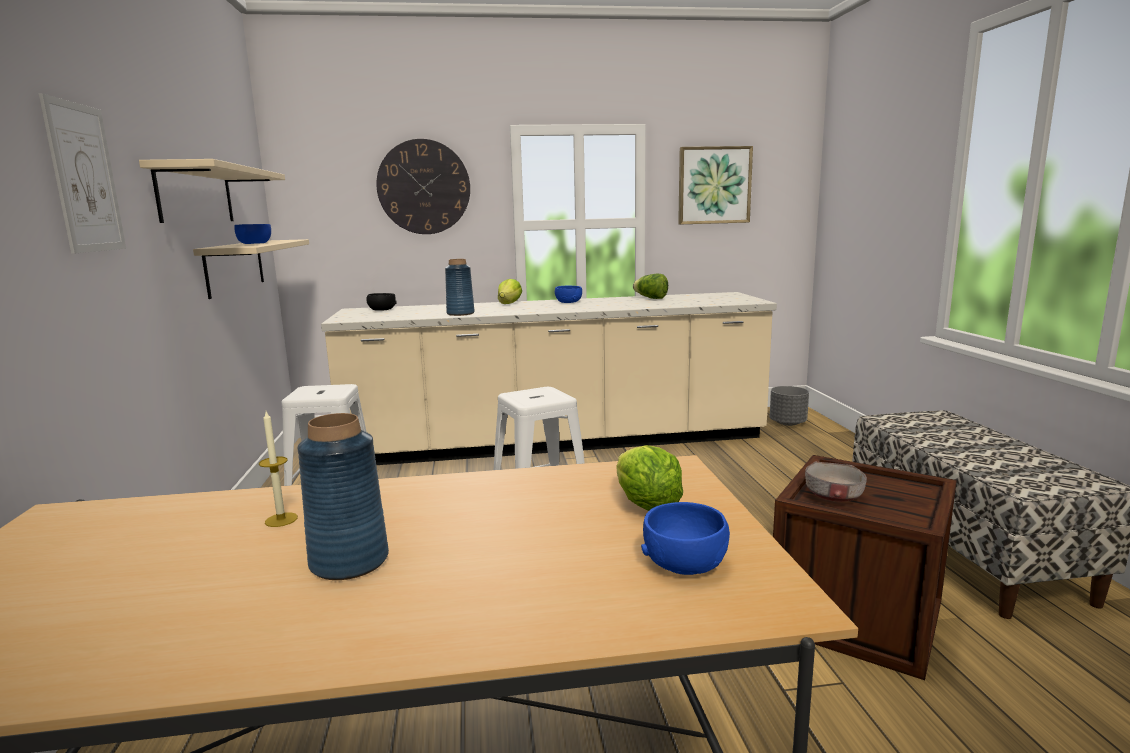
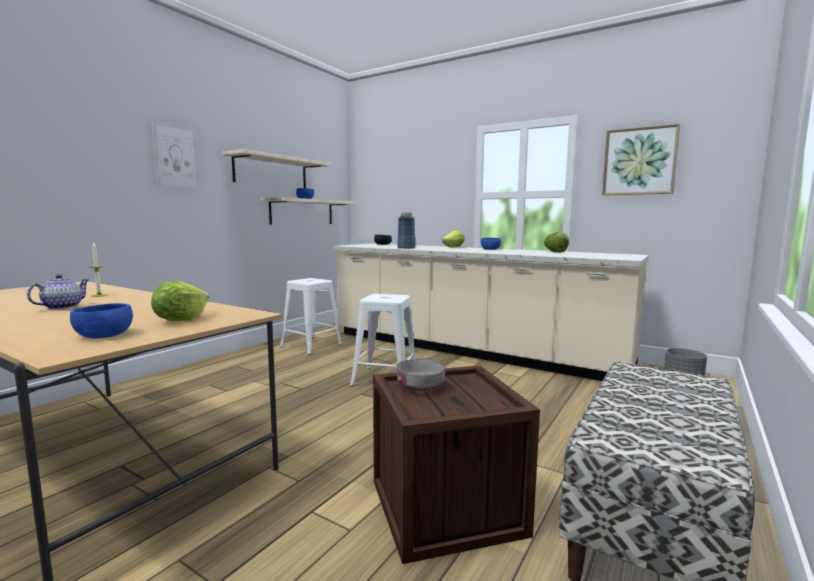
camera: 40 degrees right, 5 degrees down
(348, 562) = (61, 307): blue vase -> teapot
(424, 187) = (424, 171): wall clock -> none

